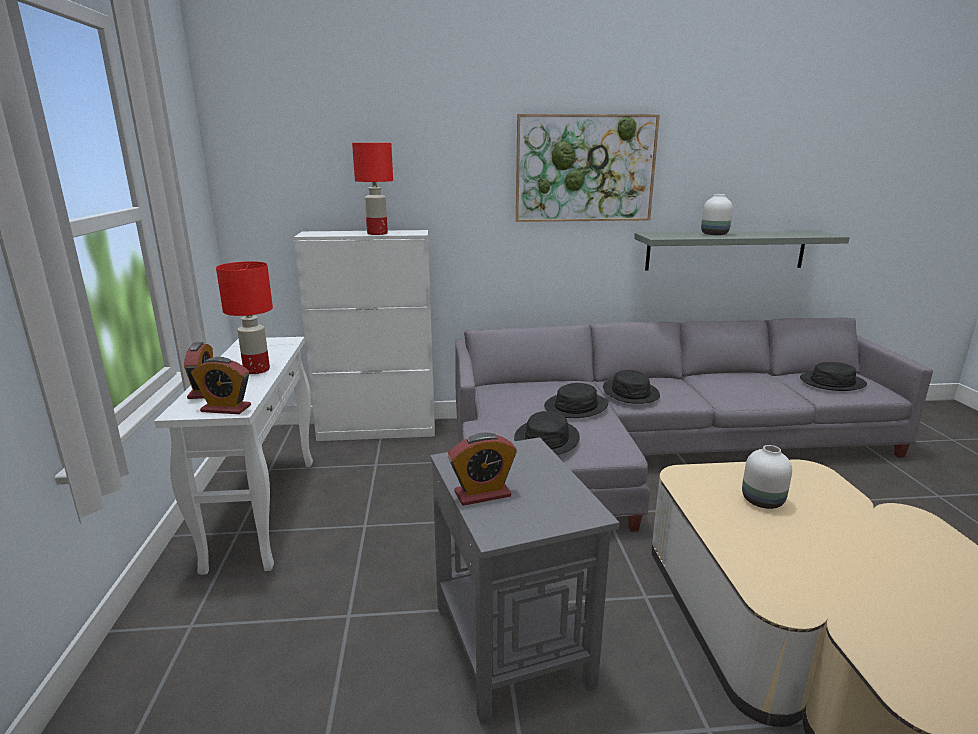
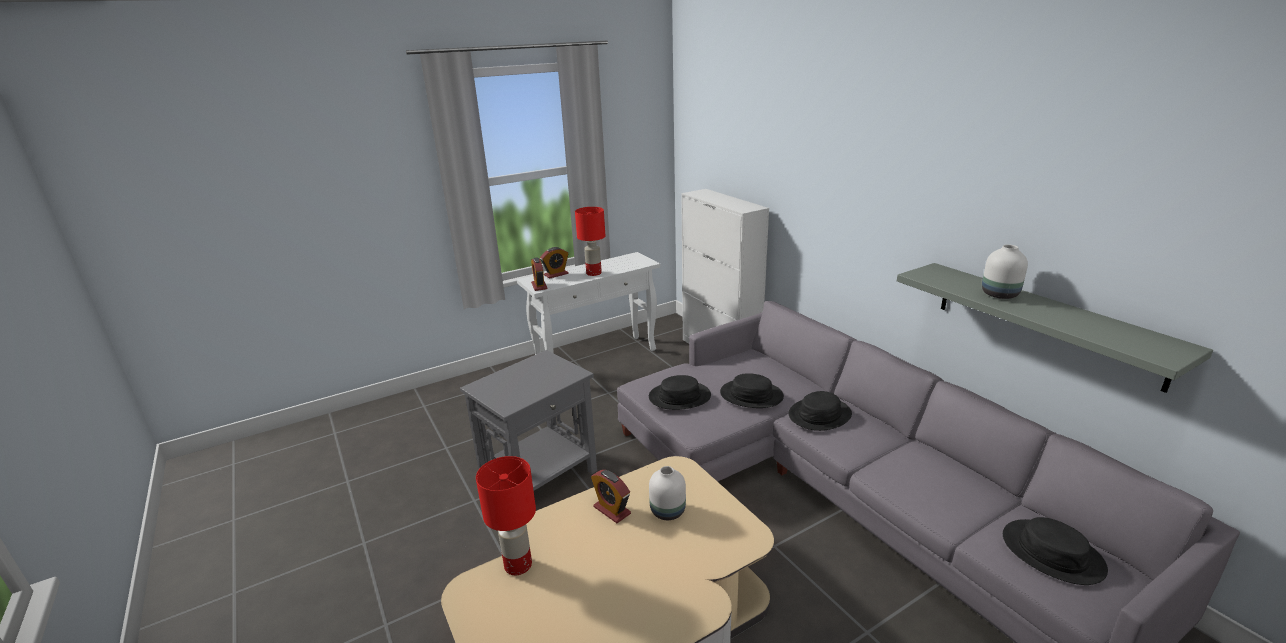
camera: 65 degrees right, 5 degrees up
(377, 233) = (724, 203): red table lamp -> red table lamp (517, 565)
(482, 494) = (511, 374): alarm clock -> alarm clock (612, 510)
(585, 169) = (892, 181): picture -> none

